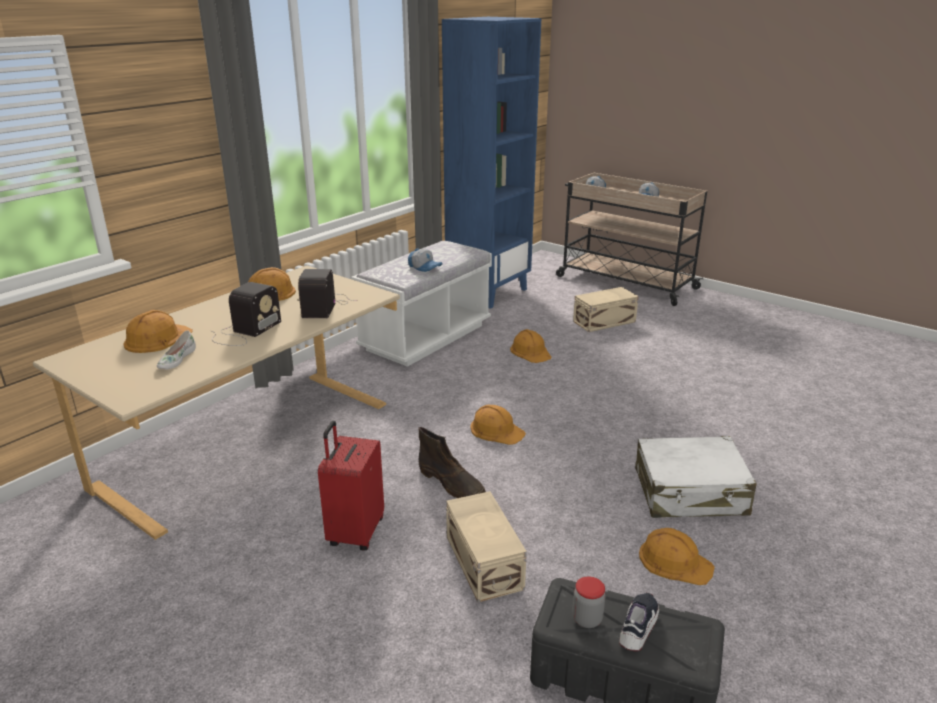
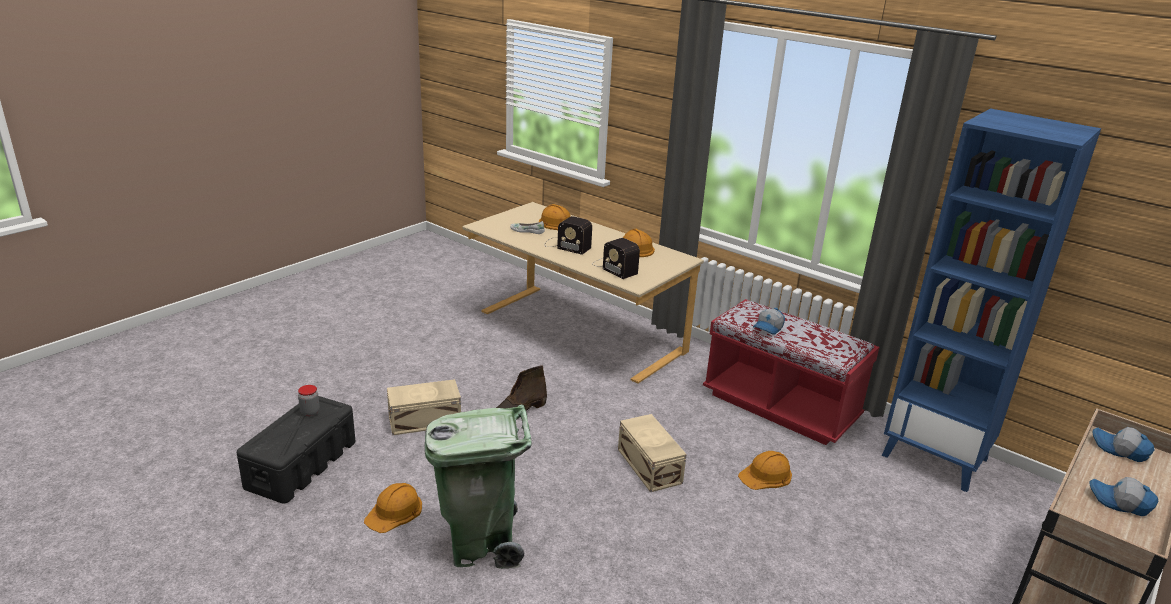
camera: 90 degrees right, 0 degrees up
(325, 305) = (614, 267): radio -> radio turned 135 degrees counterclockwise
(355, 532) = (470, 372): red suitcase -> none
(426, 337) = (780, 407): white bench -> red bench
(496, 430) = (596, 438): orange hard hat -> none
(605, 322) = (882, 554): beige storage box -> beige storage box (648, 467)
(638, 627) = (293, 429): shoe -> none
(690, 492) = (481, 543): white suitcase -> green trash can

